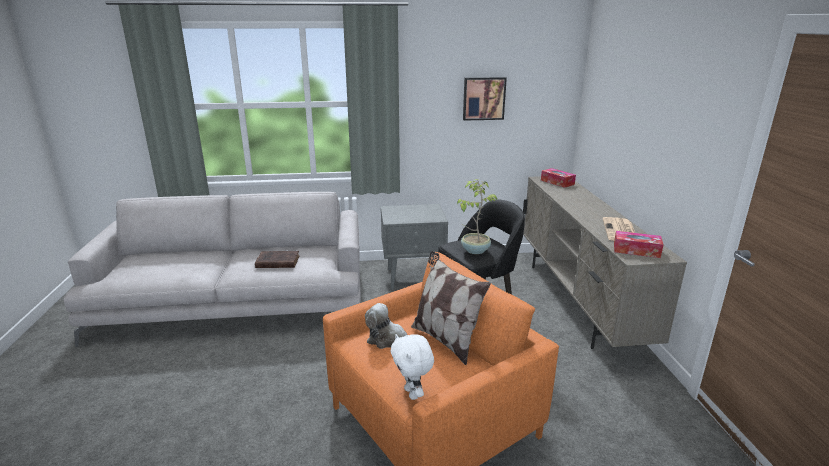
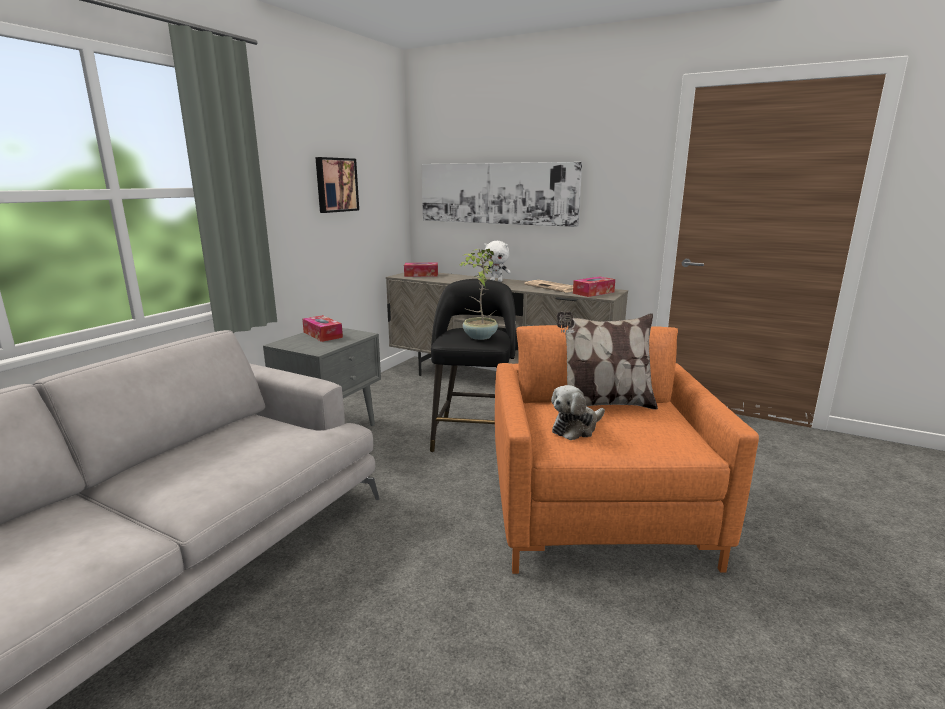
camera: 55 degrees left, 5 degrees down
(276, 262) = (229, 458): brown book -> none
(412, 393) = (686, 445): white plush toy -> white plush toy (496, 281)
(419, 210) = (322, 335): none -> tissue box
(624, 121) = (496, 193): none -> picture

